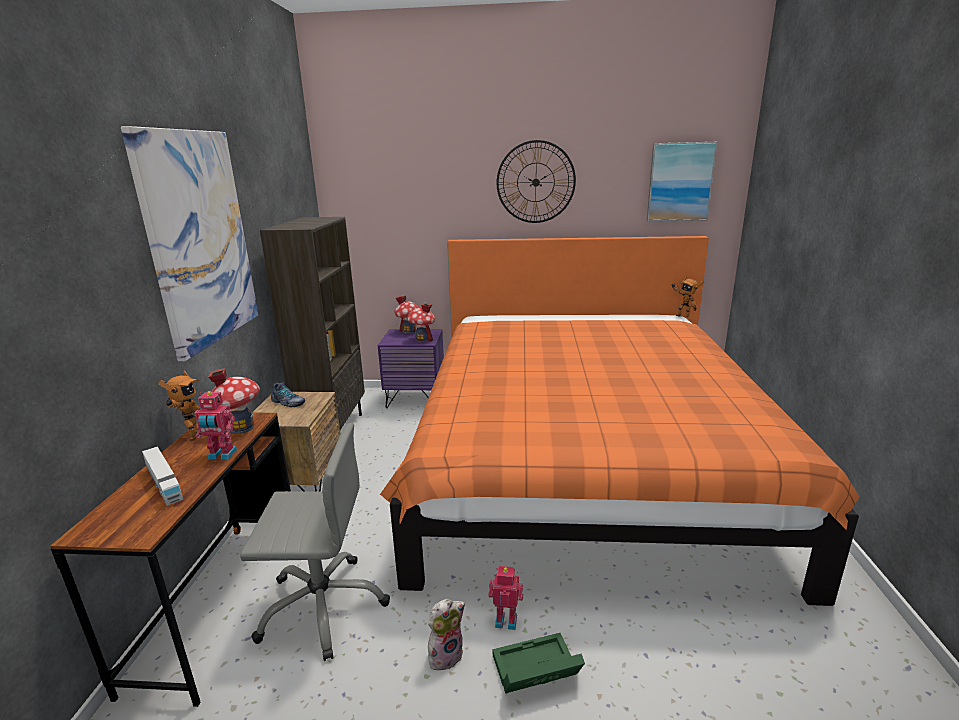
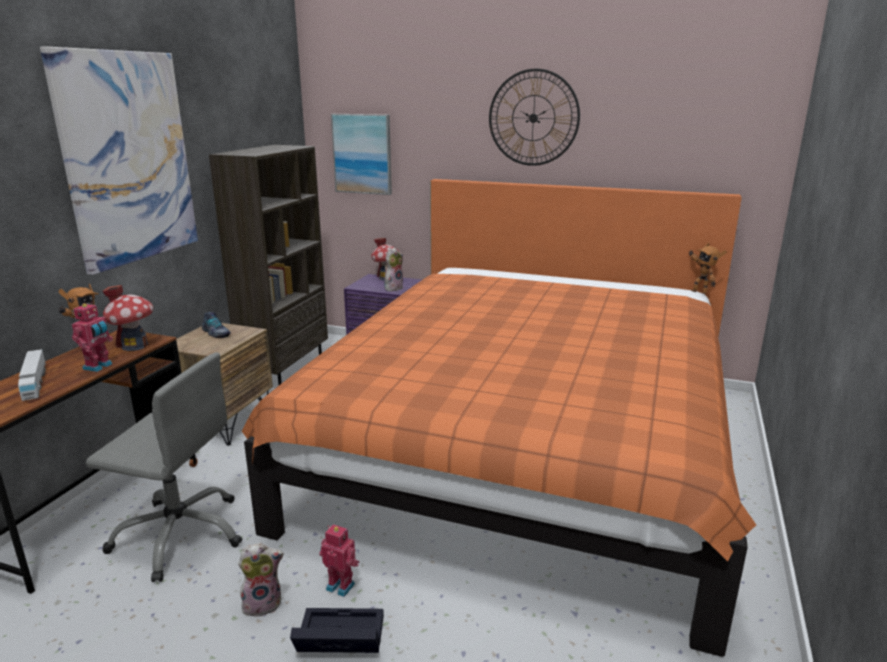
camera: 15 degrees right, 0 degrees up
(221, 455) = (99, 367): toy robot -> toy robot turned 90 degrees counterclockwise
(422, 339) = (393, 288): toy house -> plush toy
(534, 672) = (337, 640): green storage box -> black storage box
(680, 182) = (709, 125): picture -> picture (362, 154)

